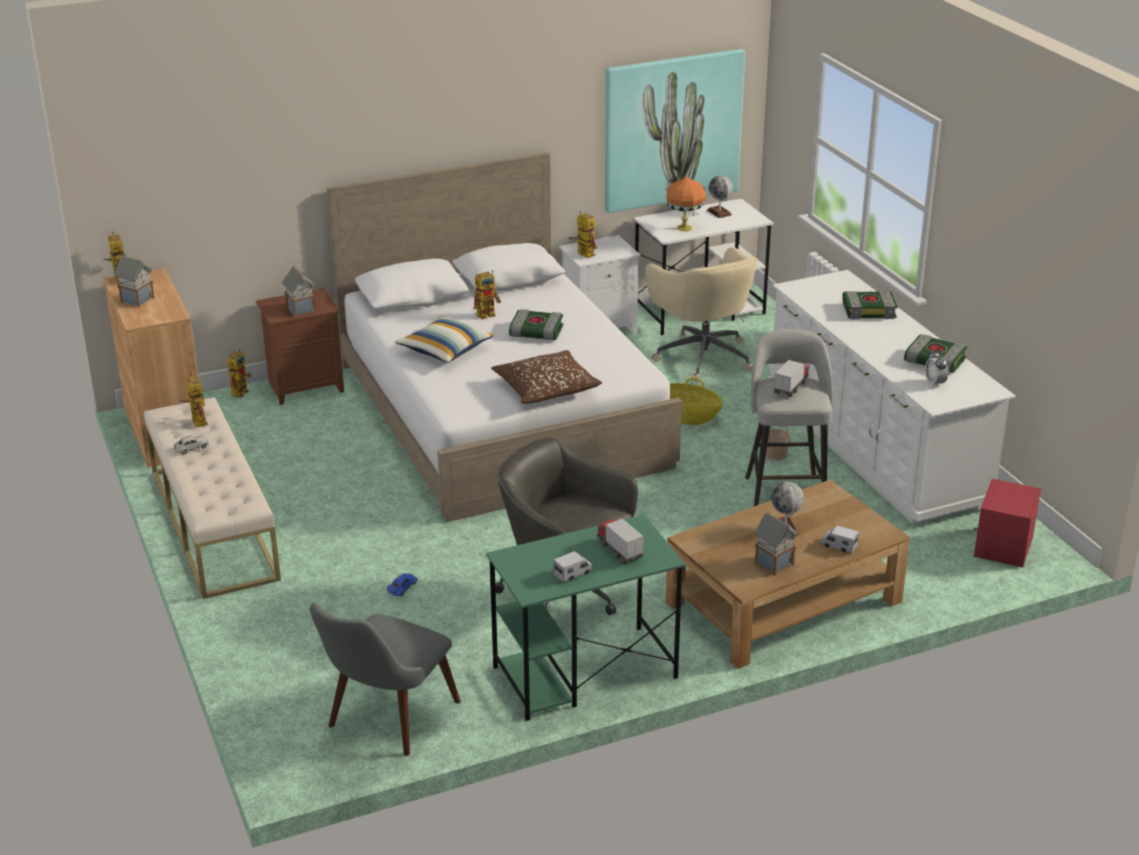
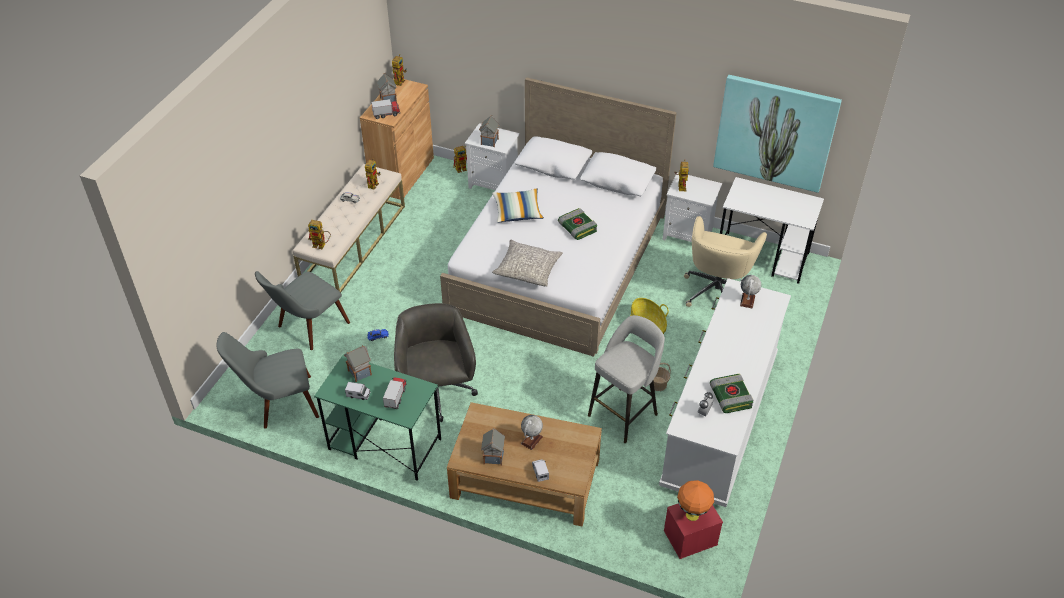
camera: 45 degrees right, 15 degrees up
(294, 634) = (307, 329): none -> grey chair
(306, 386) = (494, 183): brown nightstand -> white nightstand
(488, 313) = (572, 199): toy robot -> toy robot (322, 245)
(537, 555) = (360, 372): none -> toy house
(546, 388) = (528, 269): brown pillow -> grey pillow
(684, 228) = (752, 203): orange table lamp -> orange table lamp (692, 516)
(719, 212) = (792, 202): globe -> globe (747, 300)
(791, 387) = (630, 357): toy truck -> toy truck (386, 114)
(869, 310) = (753, 334): book -> none

